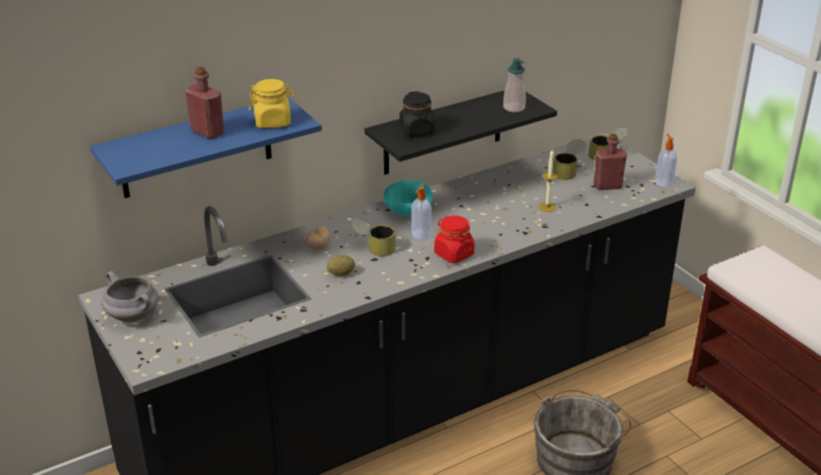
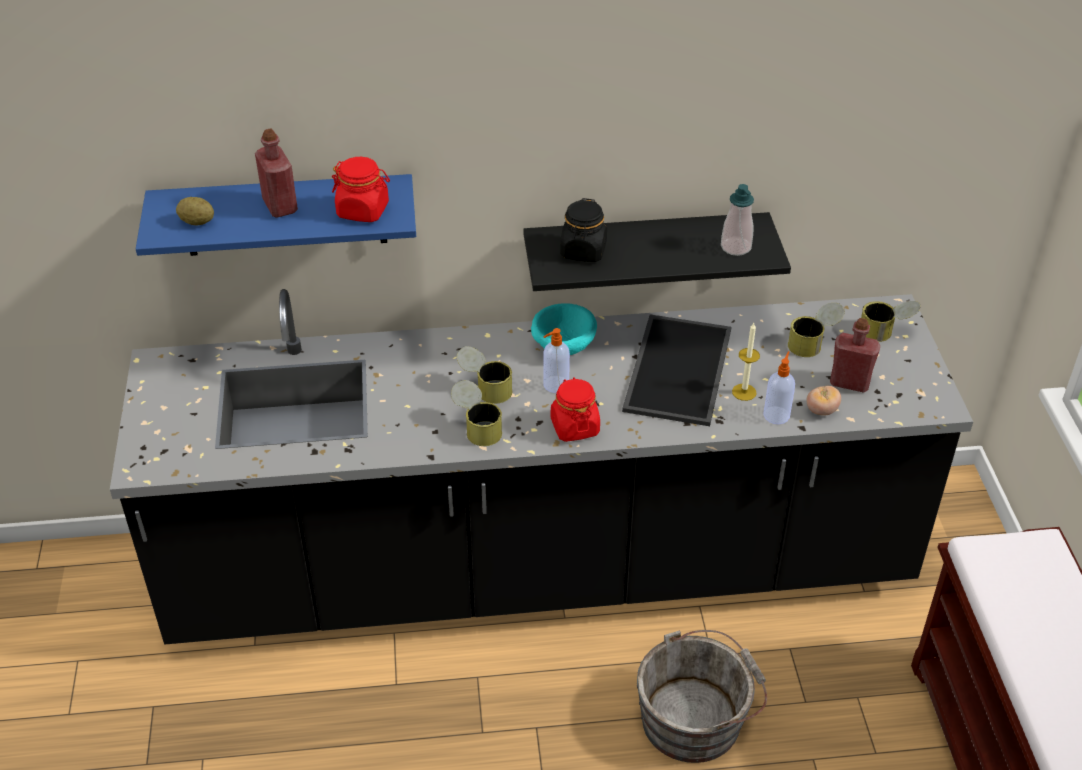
camera: 25 degrees right, 10 degrees up
(134, 316) = (168, 397): grey cooking pot -> none
(273, 122) = (363, 210): yellow jar -> red jar
(318, 247) = (423, 366): tomato -> tomato (821, 410)
(341, 273) = (423, 412): potato -> potato (197, 222)
(387, 272) = (477, 427): none -> can
(493, 205) = (676, 368): none -> tray
(663, 182) = (933, 400): soap dispenser -> soap dispenser (776, 414)

